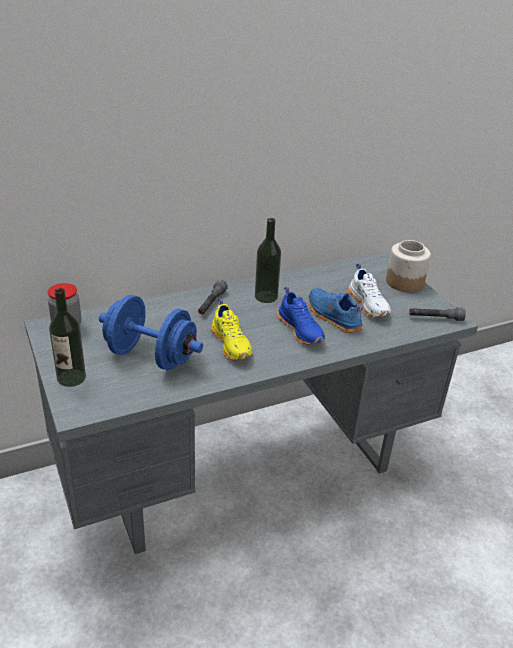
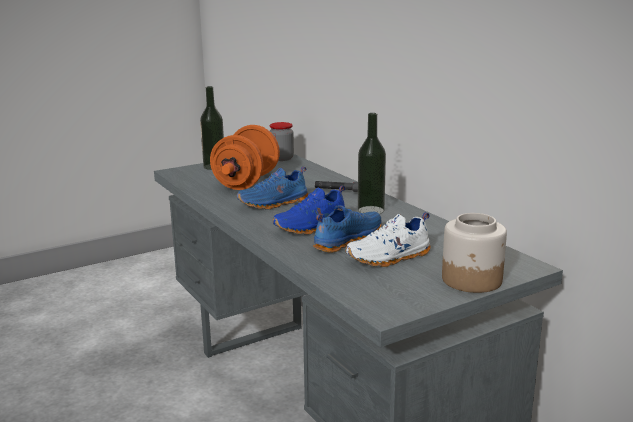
camera: 85 degrees right, 15 degrees down
(151, 356) = (246, 182): blue dumbbell -> orange dumbbell
(232, 344) = (274, 203): yellow shoe -> blue shoe
(435, 318) = (381, 298): grey flashlight -> none

